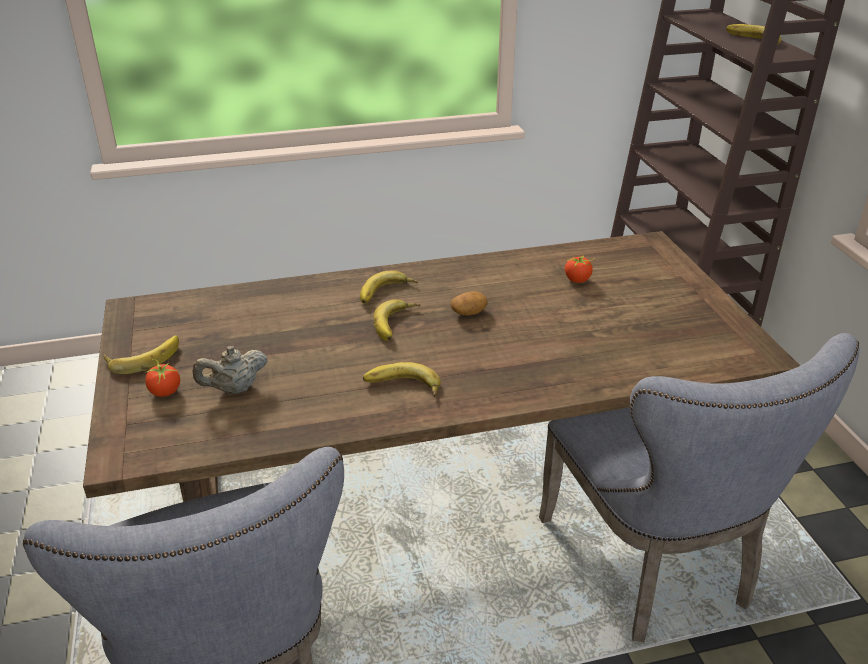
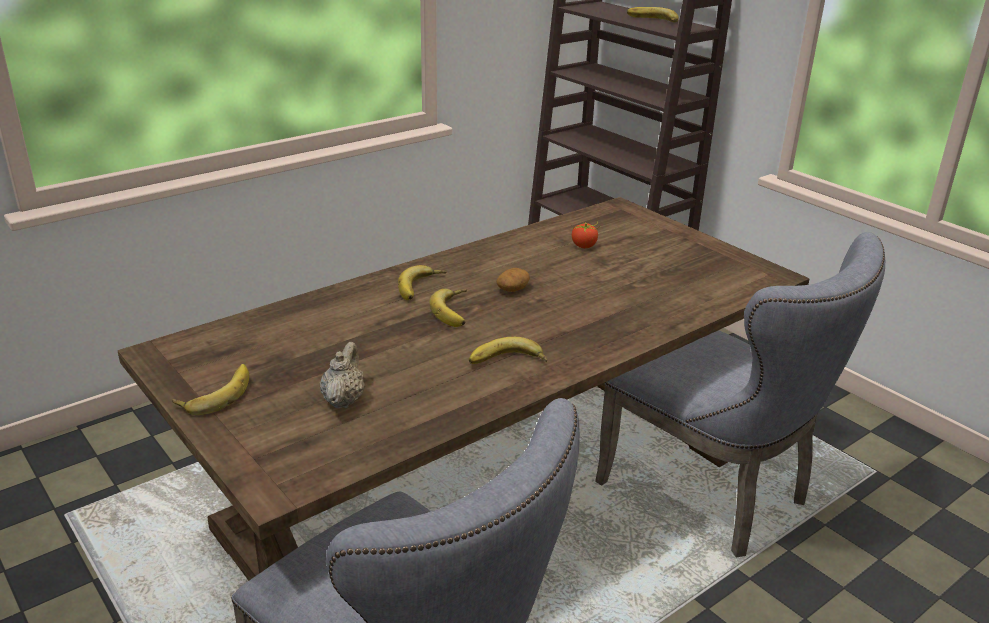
camera: 25 degrees left, 5 degrees down
(165, 392) = (270, 419): tomato -> none
(234, 389) = (343, 400): beige teapot -> beige teapot turned 150 degrees clockwise

